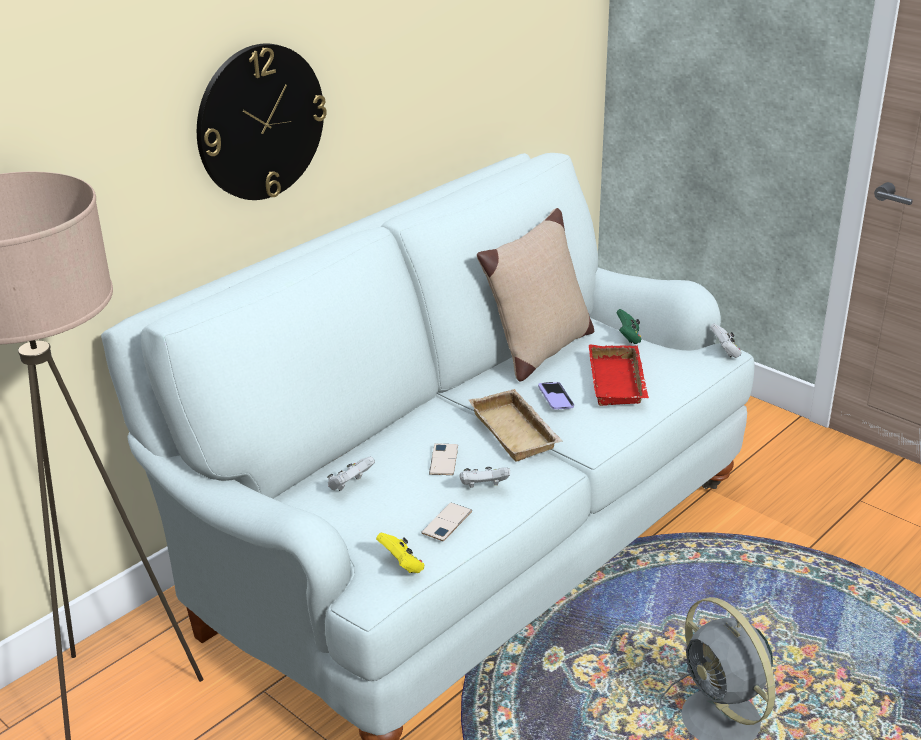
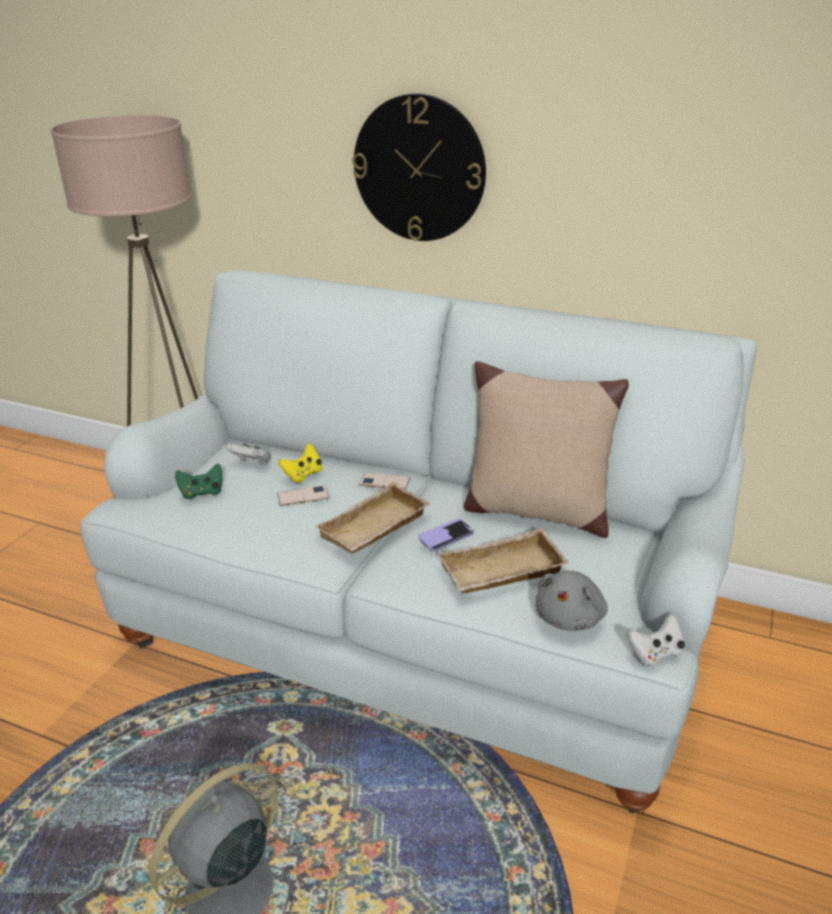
camera: 70 degrees right, 0 degrees up
(402, 566) = (148, 511): yellow game controller -> yellow game controller (303, 475)
(447, 522) = (208, 518): phone -> phone (384, 482)
(484, 487) = (267, 525): white game controller -> none
(619, 382) = (501, 573): red tray -> beige tray
(628, 337) = (614, 564): green game controller -> green game controller (202, 492)
(679, 370) = (570, 617): none -> grey plush toy

